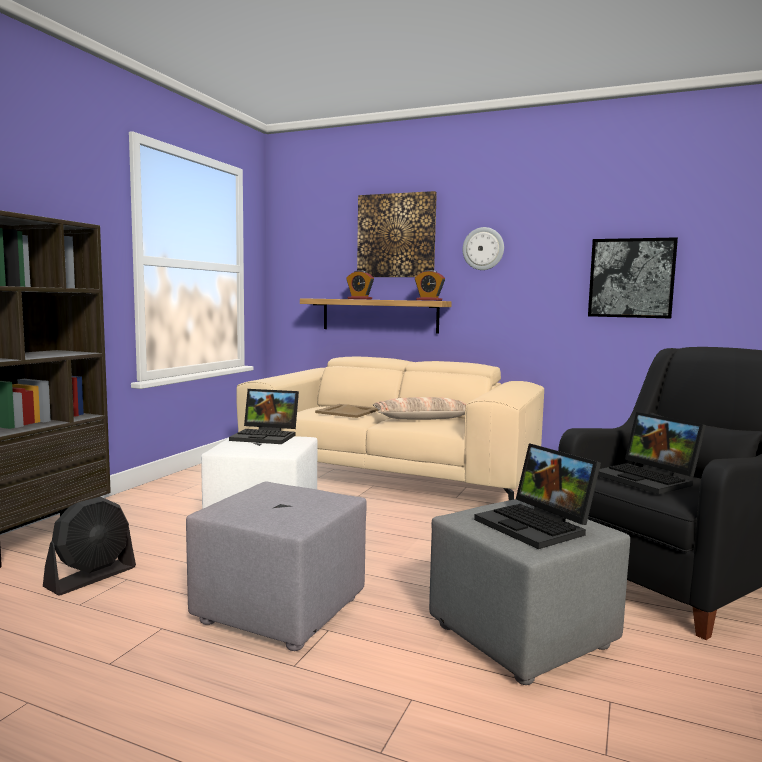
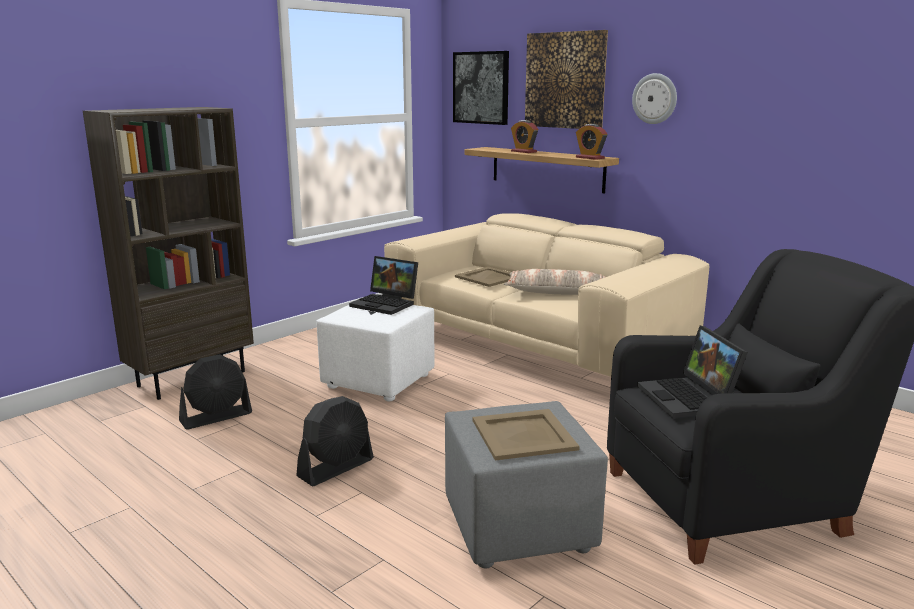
camera: 20 degrees right, 10 degrees up
(280, 609) = (336, 468): grey ottoman -> black fan
(537, 526) = (524, 435): laptop -> beige tray
(631, 278) = (820, 142): picture -> picture (481, 88)

